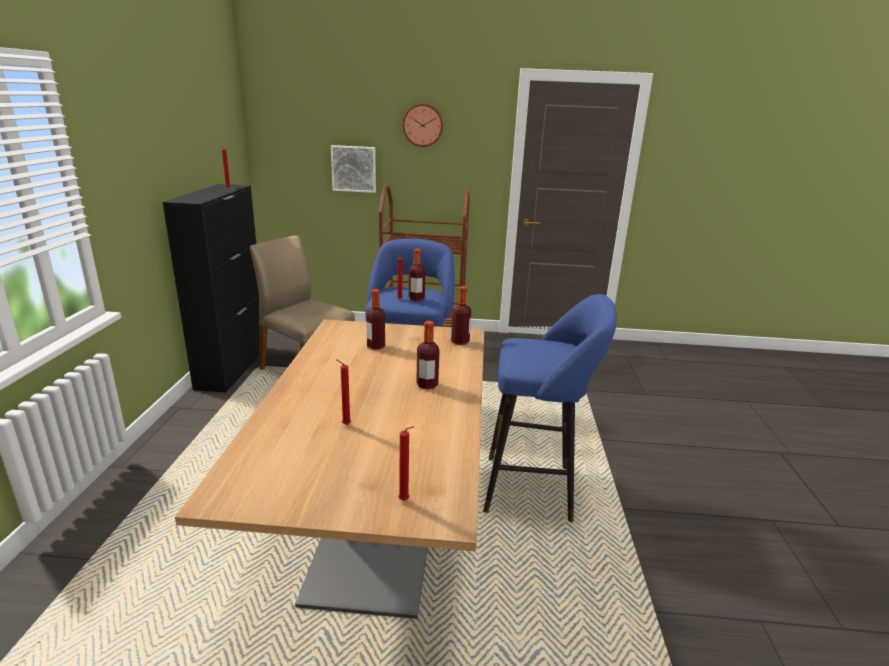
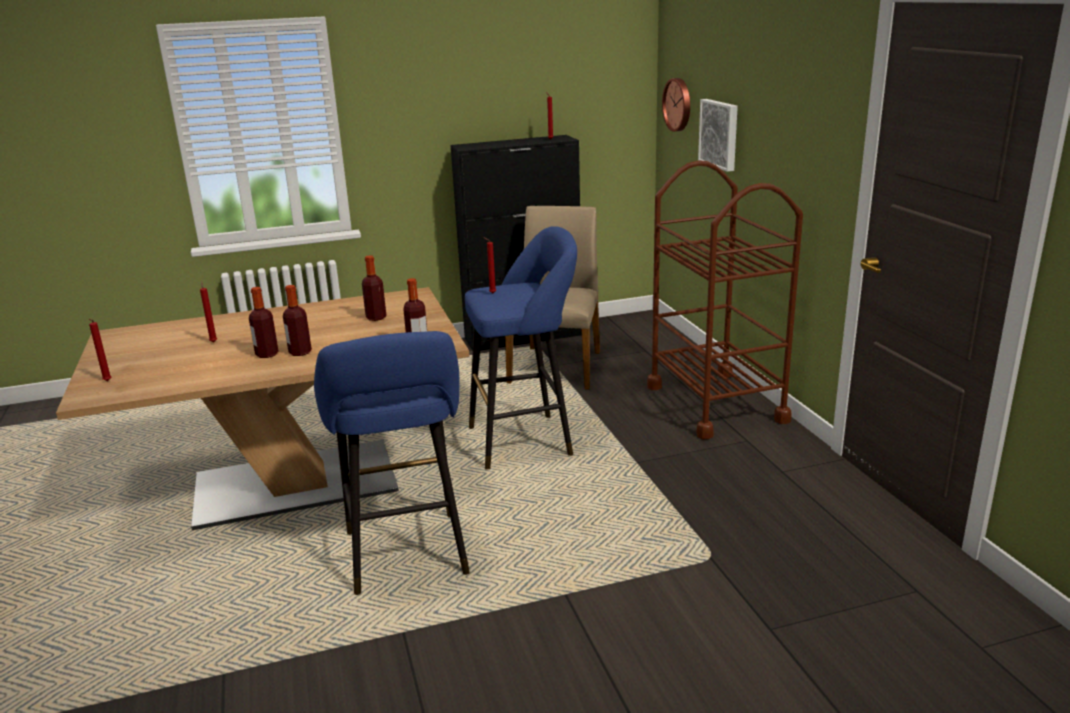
camera: 70 degrees right, 0 degrees up
(416, 298) = (502, 298): bottle -> bottle (267, 354)
(423, 125) = (778, 77): wall clock -> wall clock (678, 104)

